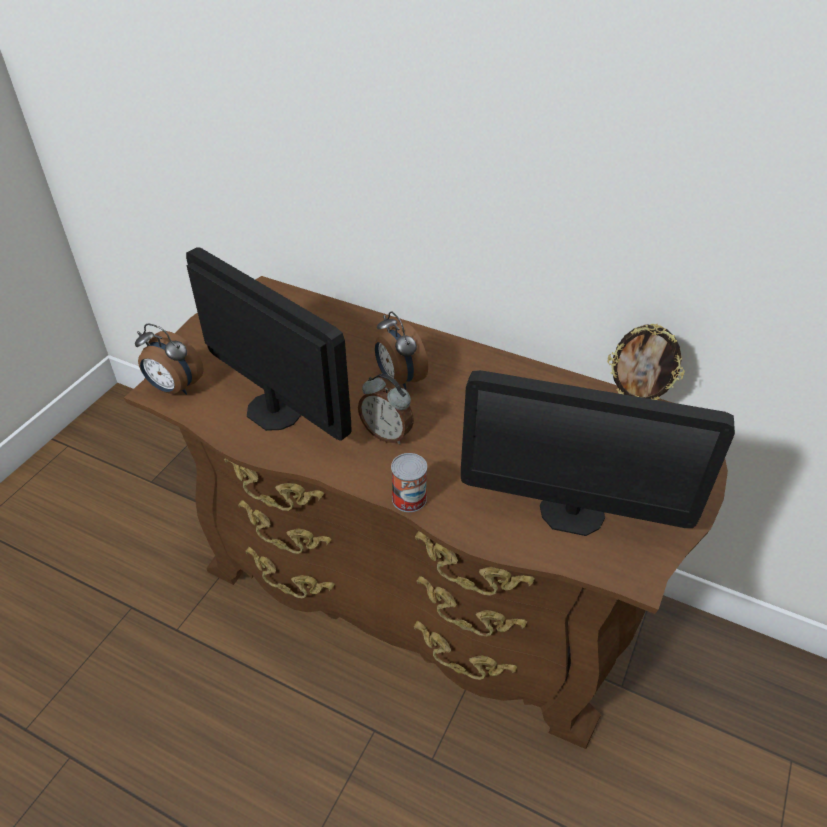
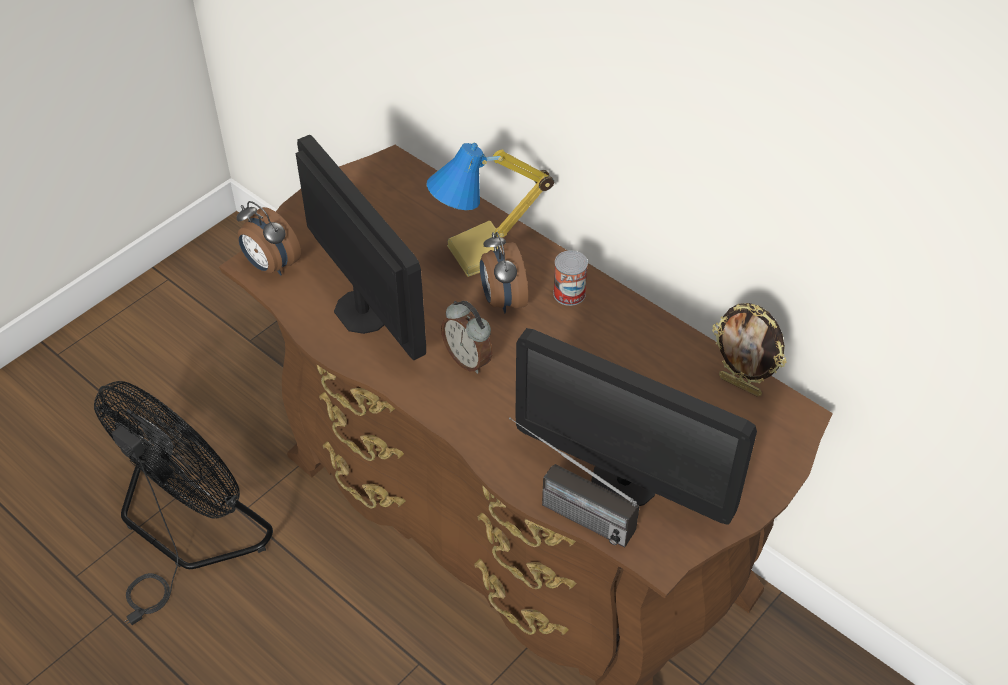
camera: 15 degrees right, 5 degrees up
(120, 661) = (179, 531): none -> black fan
(366, 346) = (481, 254): none -> table lamp
(409, 498) = (467, 433): can -> can (569, 293)
(528, 548) = (564, 508): none -> radio

